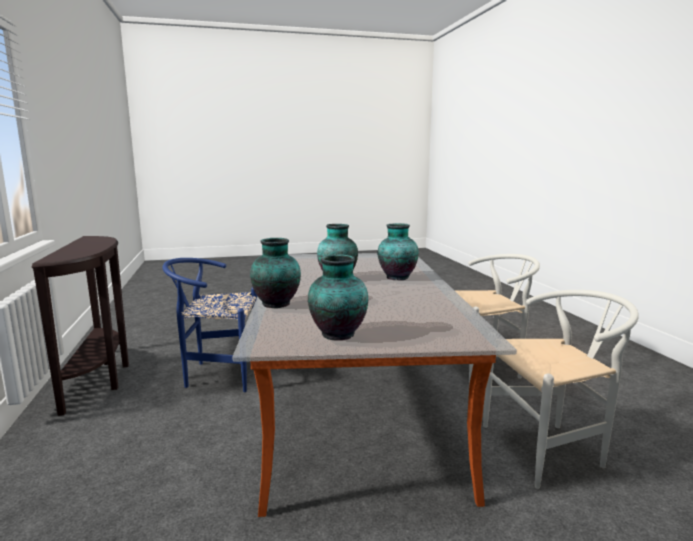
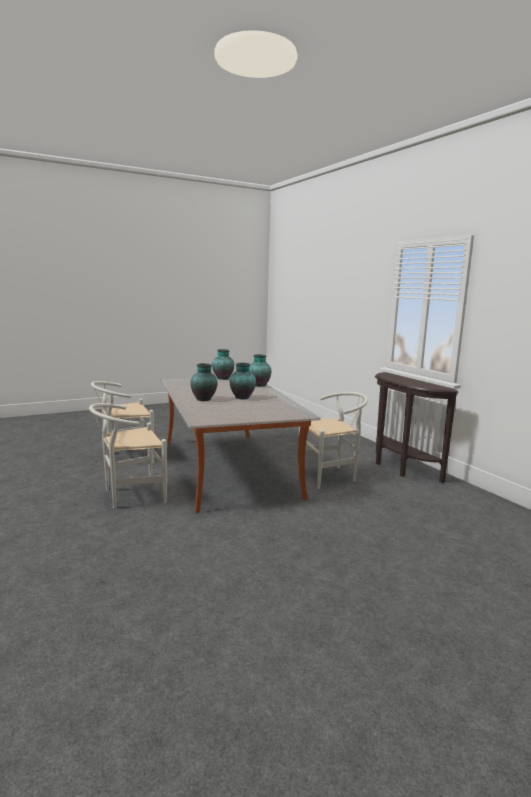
camera: 165 degrees right, 0 degrees up
(217, 374) = (331, 475): blue chair -> white chair

